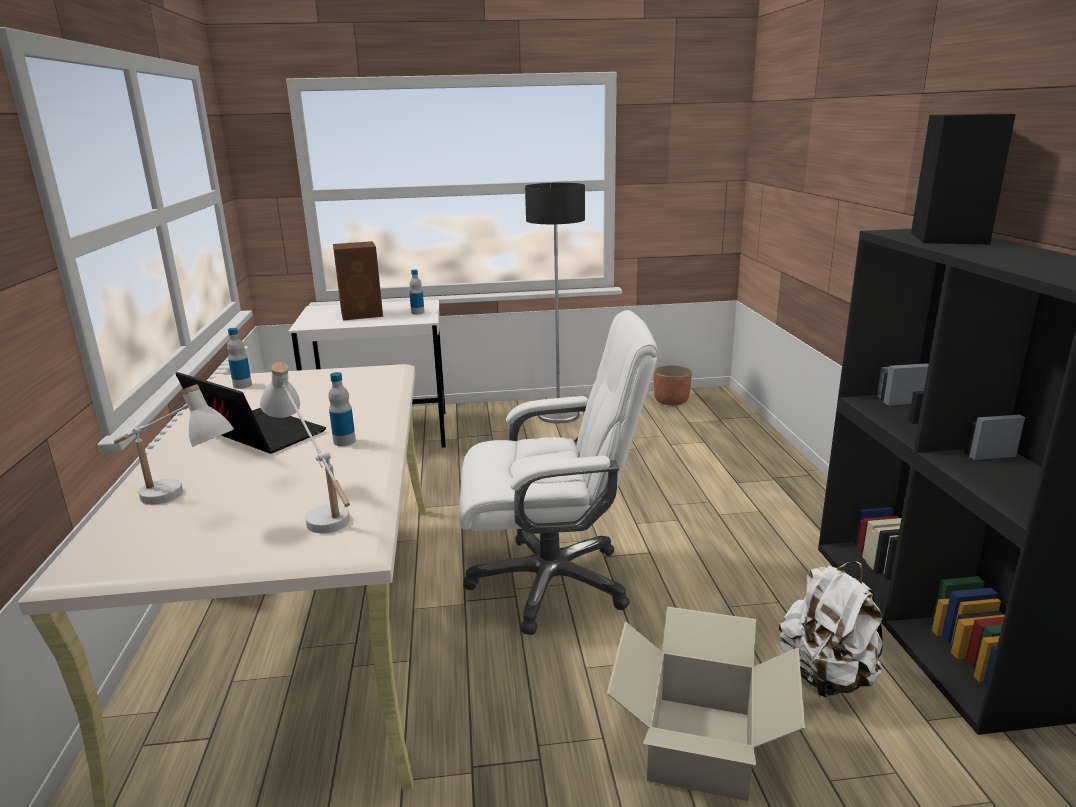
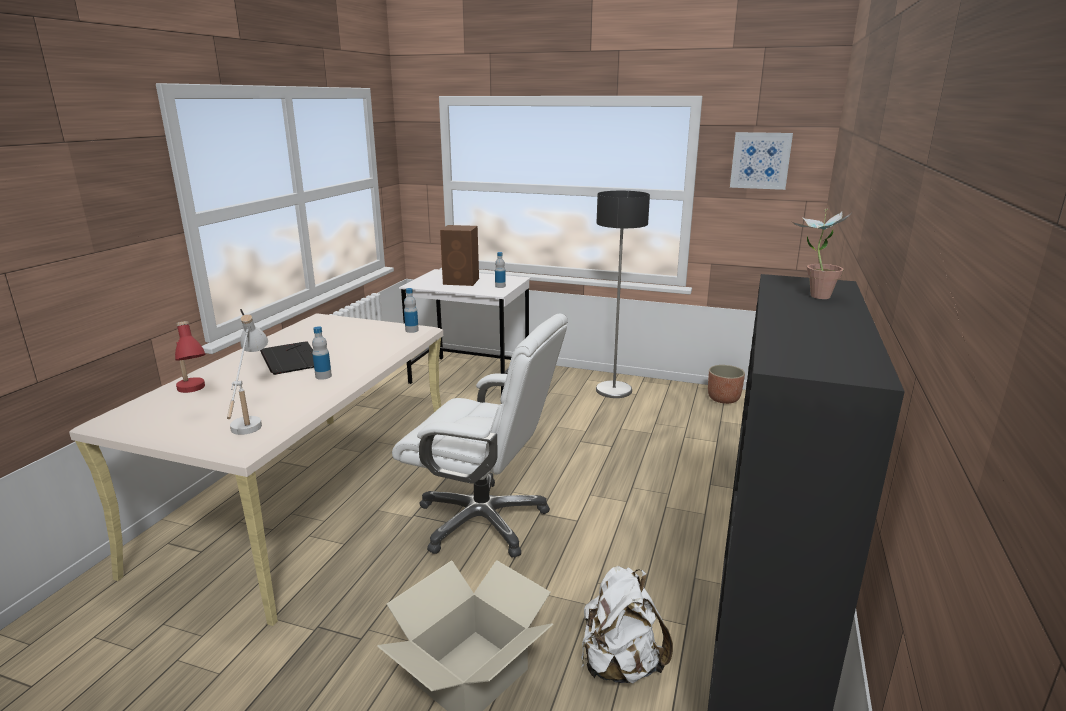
camera: 25 degrees right, 0 degrees up
(180, 502) = (194, 394): white table lamp -> red table lamp
(242, 385) = (319, 323): bottle -> bottle (412, 330)
(680, 140) = (760, 160): none -> picture
(949, 238) = (813, 295): black speaker -> potted plant

